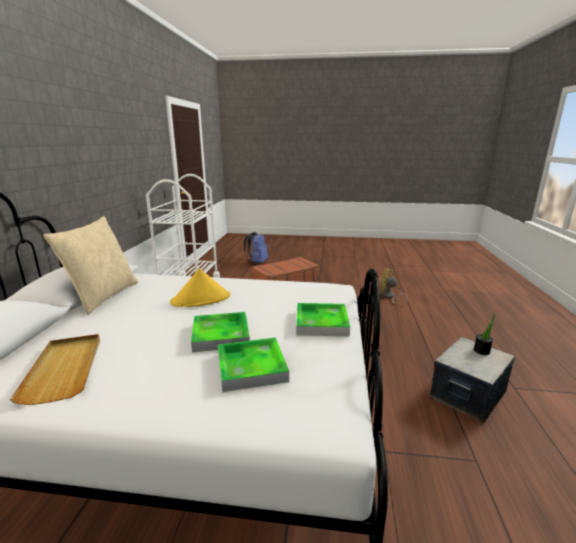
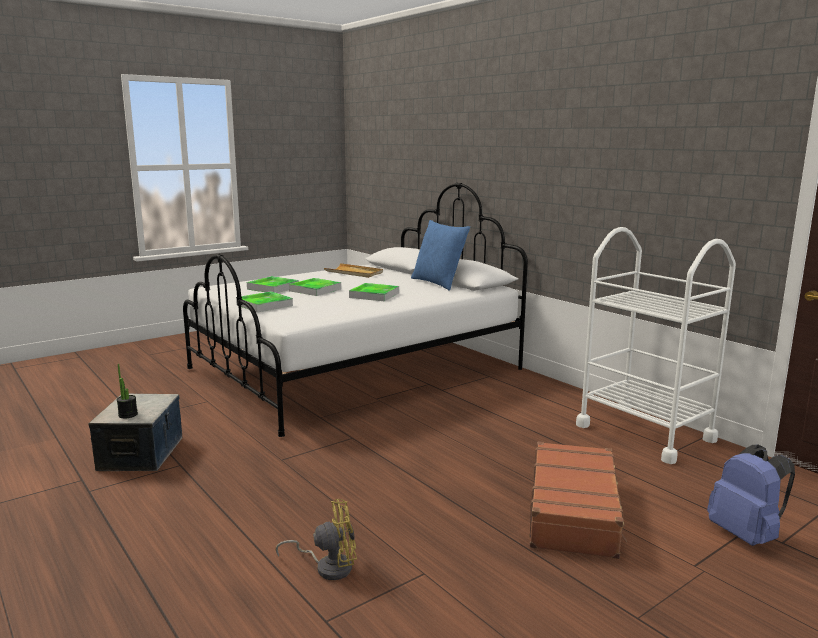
camera: 135 degrees right, 5 degrees down
(103, 296) = (438, 283): beige pillow -> blue pillow
(201, 299) = (374, 295): yellow hat -> tray

